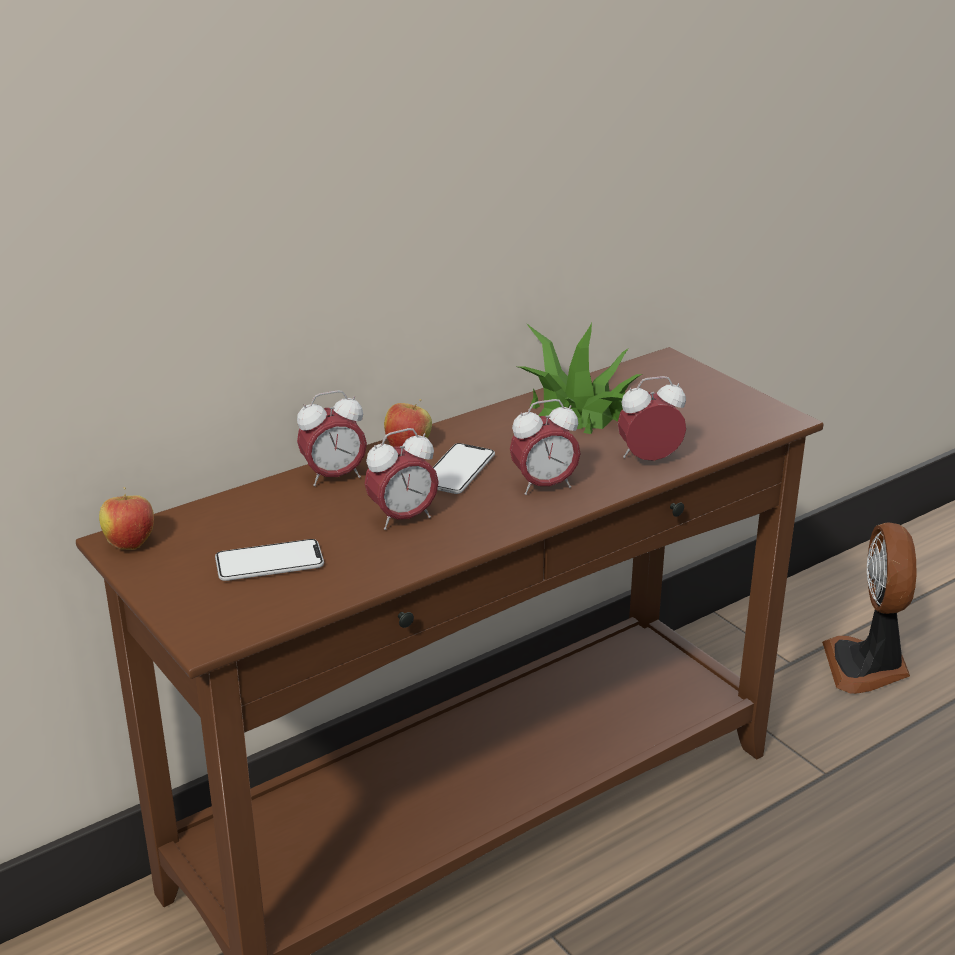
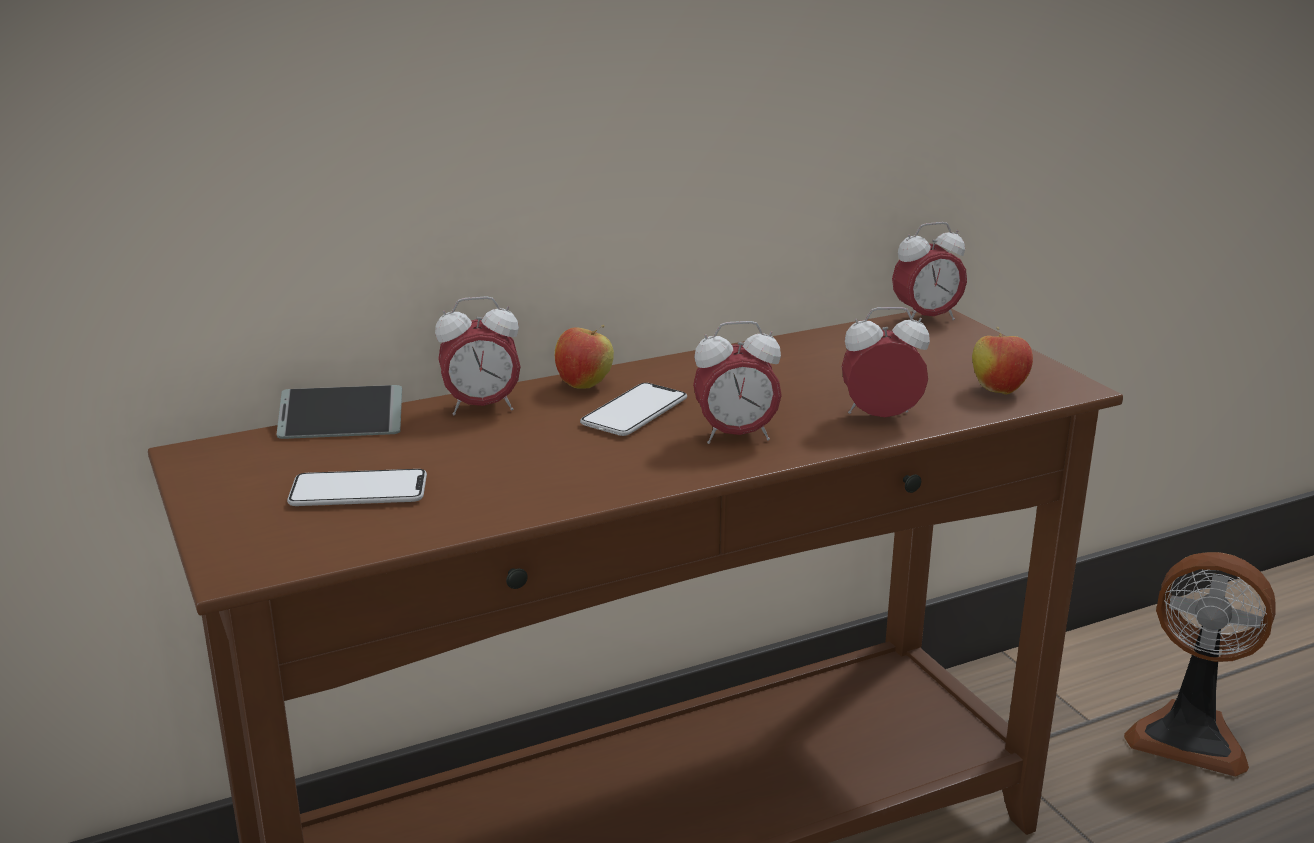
camera: 10 degrees right, 5 degrees down
(130, 544) = (206, 458): apple -> apple (998, 390)
(226, 503) = (341, 424): none -> phone
(402, 518) = (544, 457): alarm clock -> alarm clock (926, 319)
(579, 409) = (810, 360): potted plant -> none
(867, 666) = (1189, 736): fan -> fan turned 75 degrees counterclockwise

